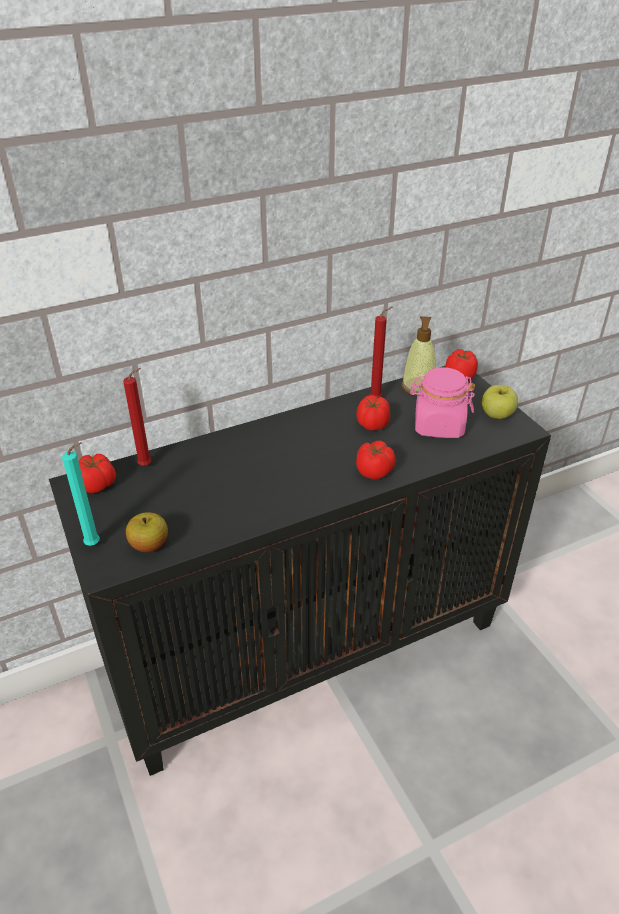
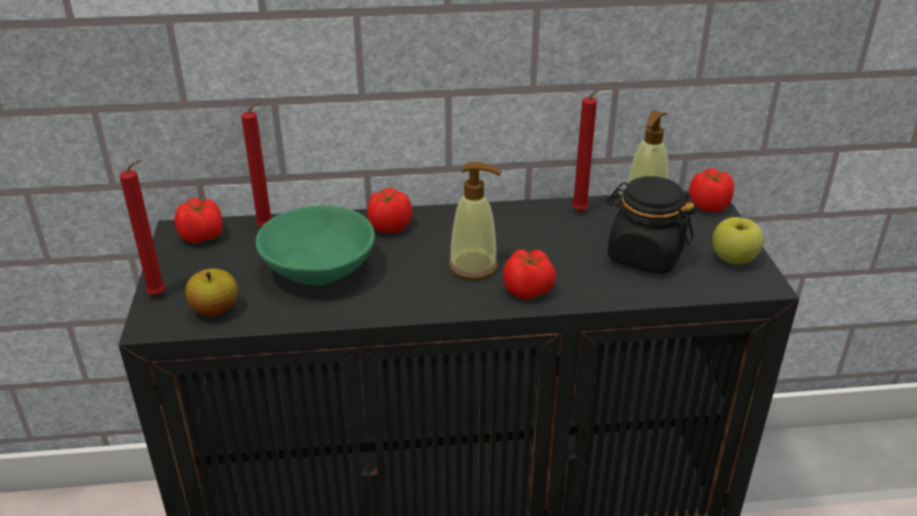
camera: 20 degrees right, 5 degrees down
(95, 544) = (160, 295): turquoise candle -> red candle
(210, 492) = (318, 270): none -> green bowl
(325, 461) = (473, 266): none -> soap dispenser
(372, 425) = (558, 238): tomato -> tomato (389, 227)
(438, 425) = (644, 256): pink jar -> black jar

